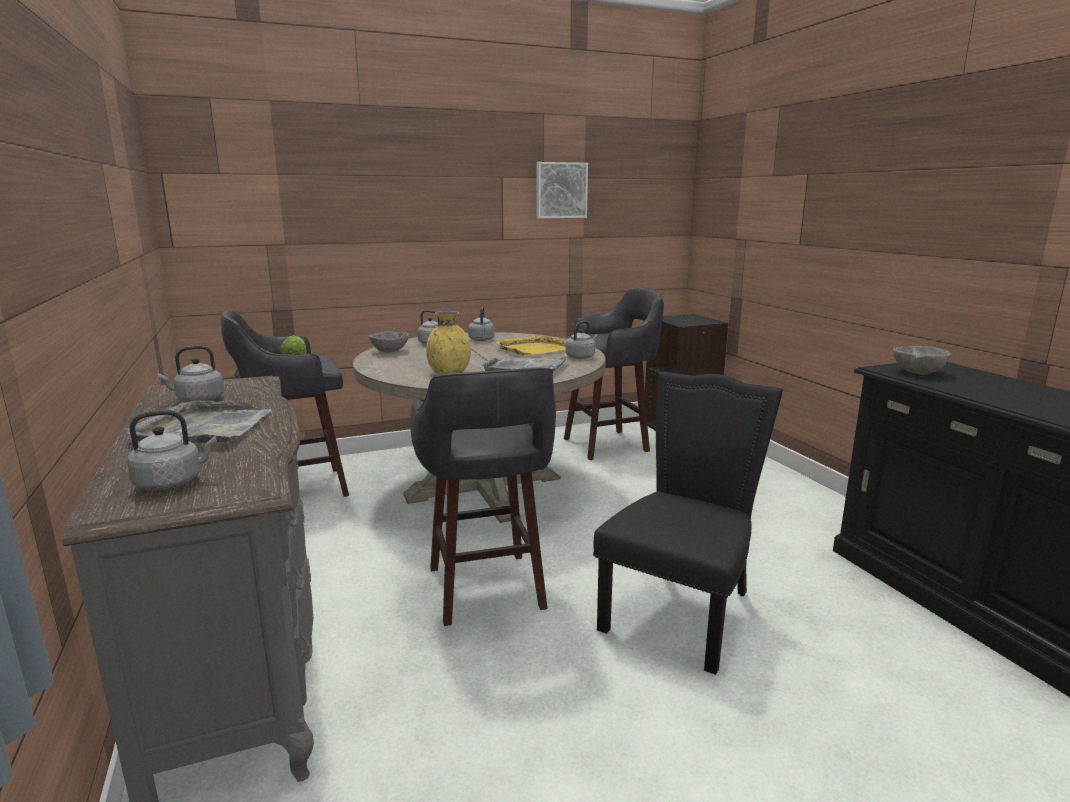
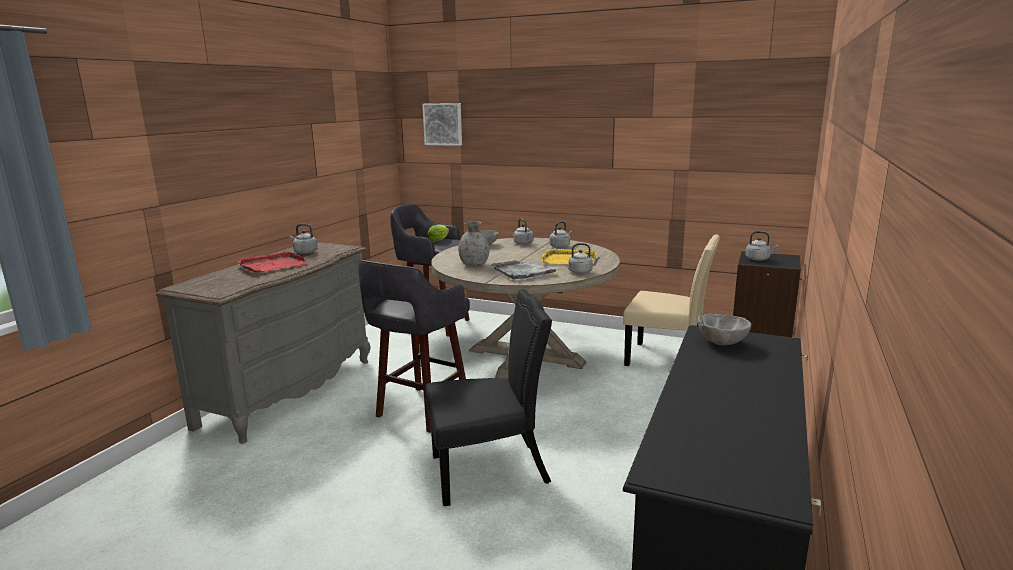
camera: 45 degrees right, 0 degrees up
(172, 482) = (211, 283): grey kettle -> grey kettle (758, 259)
(204, 428) = (272, 265): grey tray -> red tray
(449, 373) = (474, 265): yellow vase -> grey vase
(560, 190) = (666, 128): picture -> picture (443, 124)
(609, 445) = (666, 359): grey stool -> beige chair

